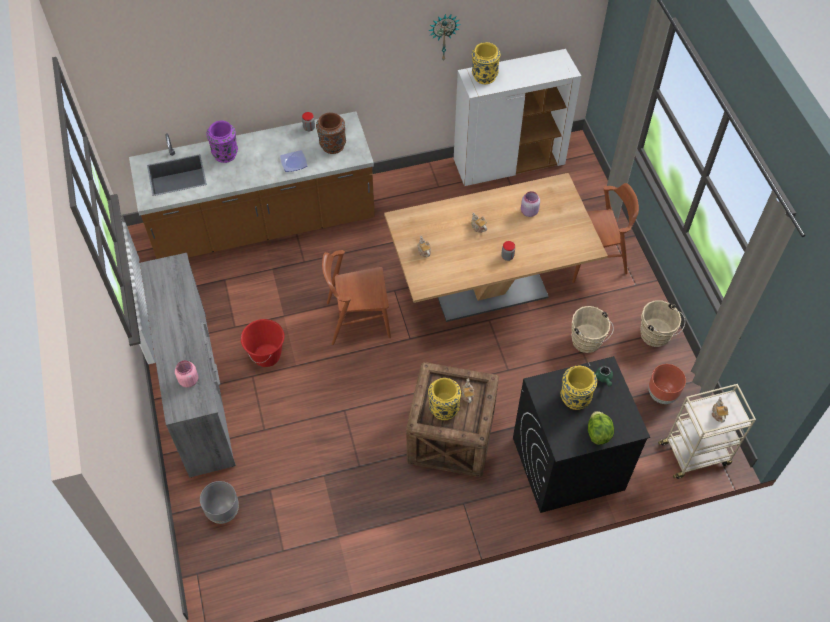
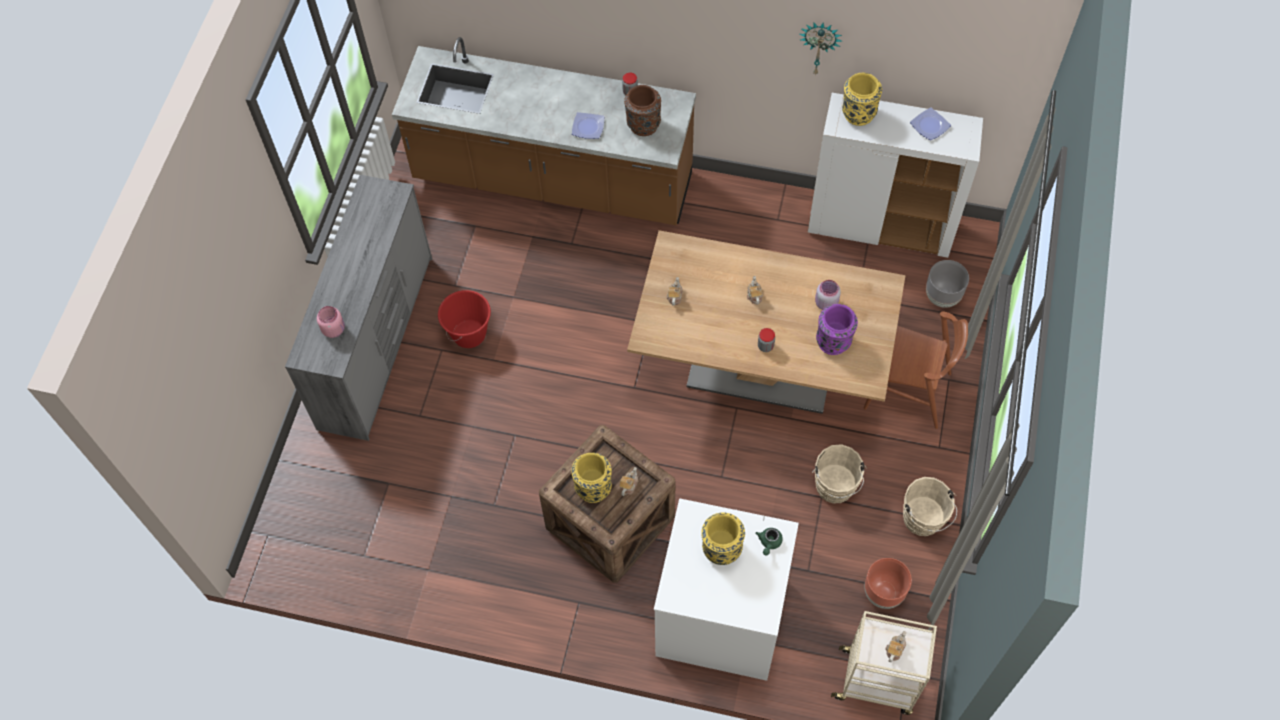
camera: 30 degrees right, 5 degrees up
(224, 511) = (330, 483): grey planter -> grey planter (942, 297)
(225, 154) = (521, 85): purple vase -> purple vase (833, 341)
(358, 319) = (590, 338): brown chair -> none
(535, 66) = (929, 126): none -> plate
(567, 464) = (720, 617): black washing machine -> white washing machine
(598, 433) = (721, 601): lettuce -> none

